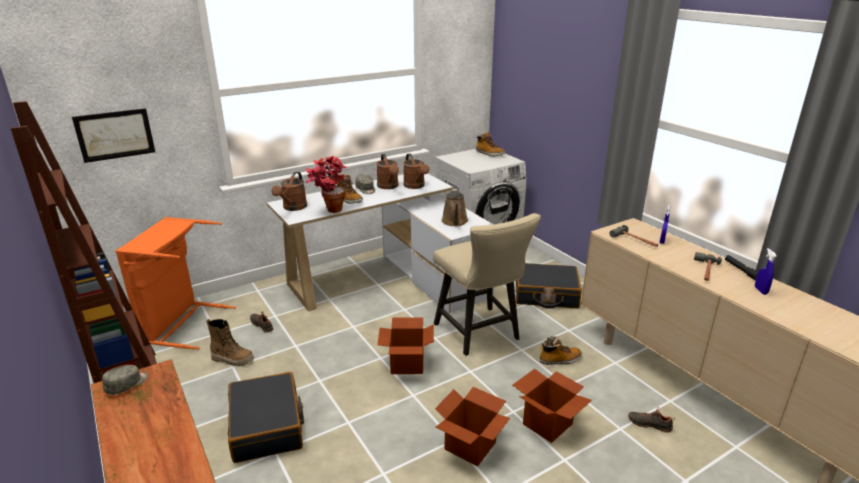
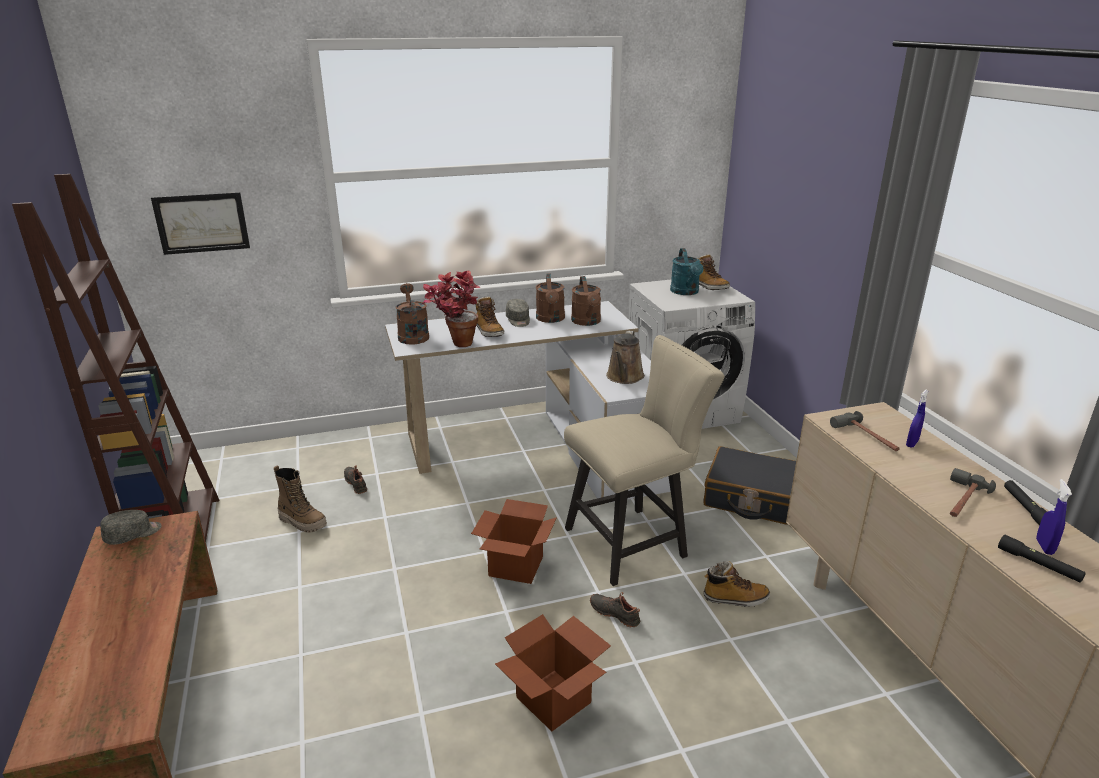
camera: 15 degrees right, 0 degrees up
(182, 324) = (264, 467): orange laundry basket -> none
(267, 426) = (305, 617): black suitcase -> none
(293, 208) = (412, 335): brown watering can -> brown watering can turned 135 degrees clockwise
(477, 159) = (686, 292): none -> turquoise watering can
(480, 334) = (633, 541): beige chair -> beige chair turned 105 degrees counterclockwise
(547, 424) = (678, 691): cardboard box -> none
(649, 424) = (837, 723): black shoe -> black shoe (615, 613)
(762, 301) = (1038, 565): none -> black flashlight

